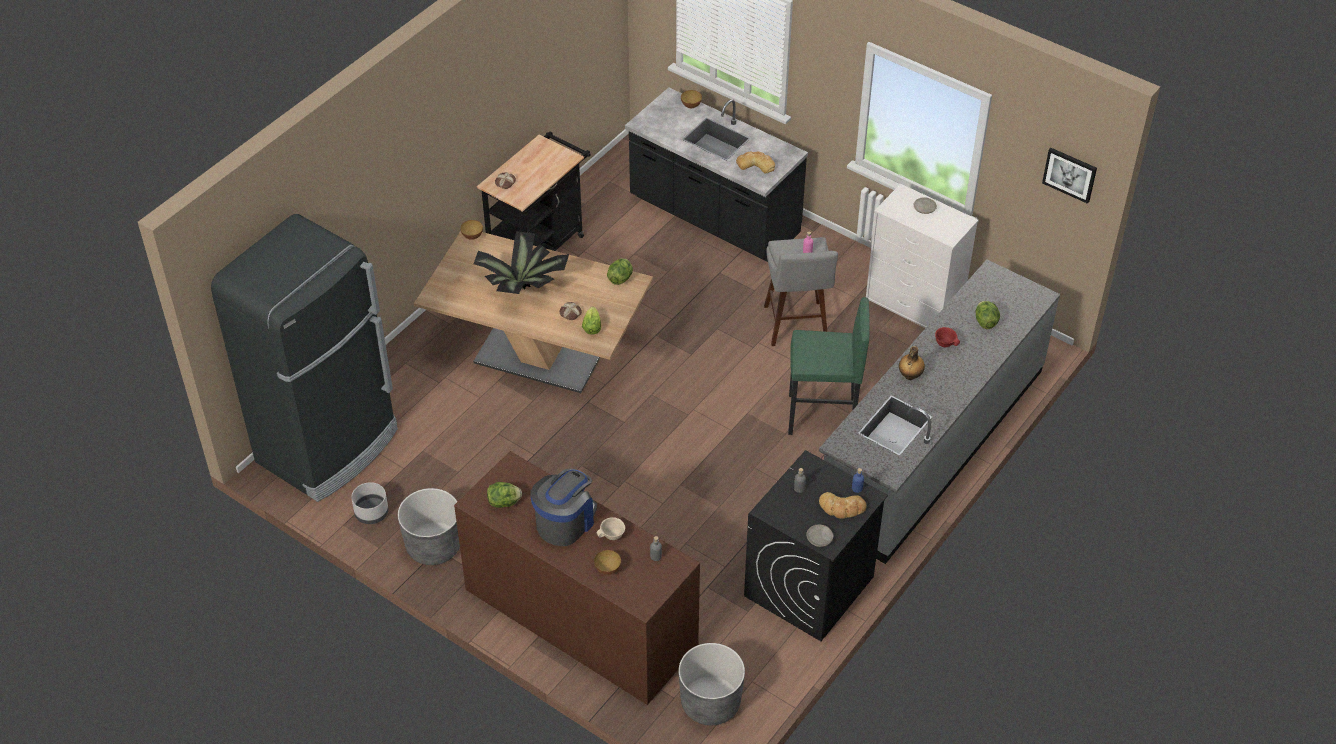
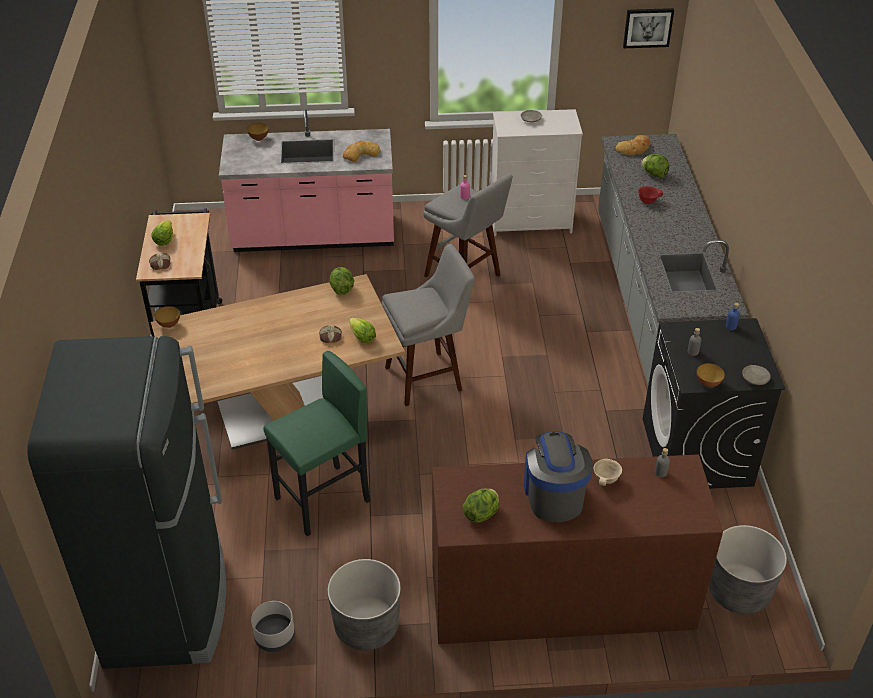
camera: 40 degrees left, 5 degrees down
(523, 288) = (265, 340): potted plant -> none
(528, 163) = (164, 240): none -> lettuce
(607, 569) = (638, 510): bowl -> bowl (708, 383)
(671, 394) = (428, 377): none -> grey stool
(713, 217) = (314, 236): black counter -> pink counter
(822, 416) = (558, 327): green stool -> green stool (323, 500)
(842, 508) = (740, 346): bread -> bread (634, 148)
(909, 376) = (653, 234): bottle -> none

